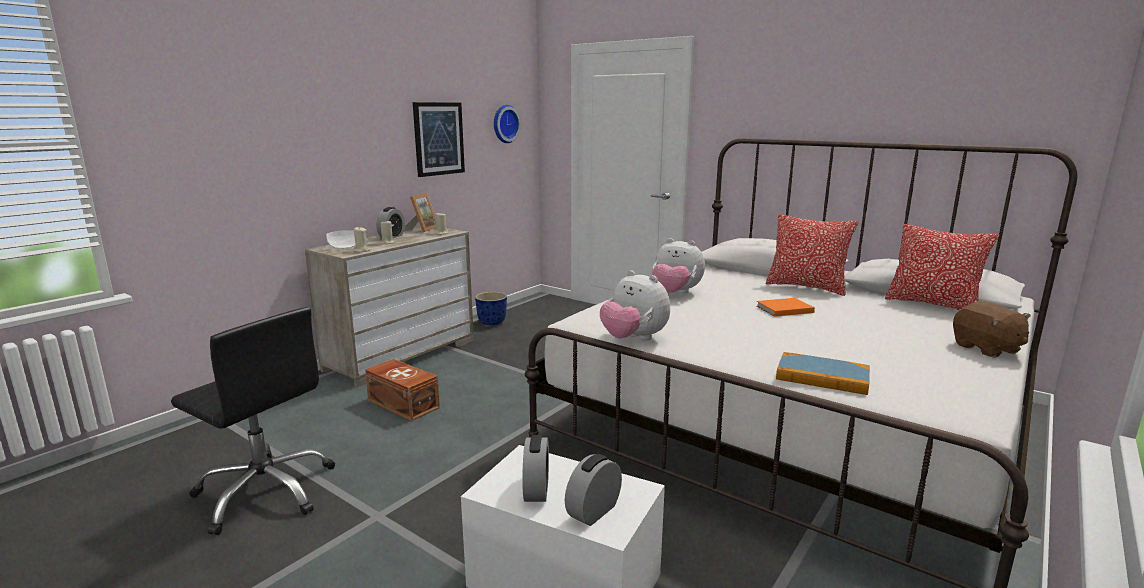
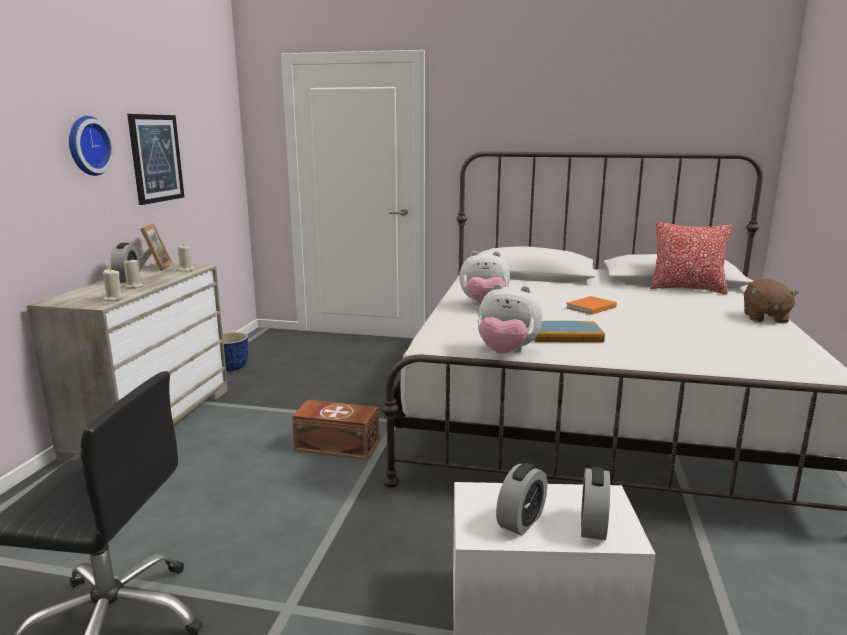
camera: 25 degrees left, 0 degrees up
(344, 246) = (81, 296): bowl -> none
(403, 403) = (205, 475): brown storage box -> brown storage box (336, 445)
(504, 124) = (214, 141): wall clock -> wall clock (87, 146)
(536, 490) = (521, 521): alarm clock -> alarm clock turned 60 degrees clockwise
(806, 287) = (581, 286): pillow -> none
(822, 377) = (694, 359): book -> book (565, 335)
(986, 349) = (764, 318): brown plush toy -> brown plush toy turned 60 degrees clockwise

